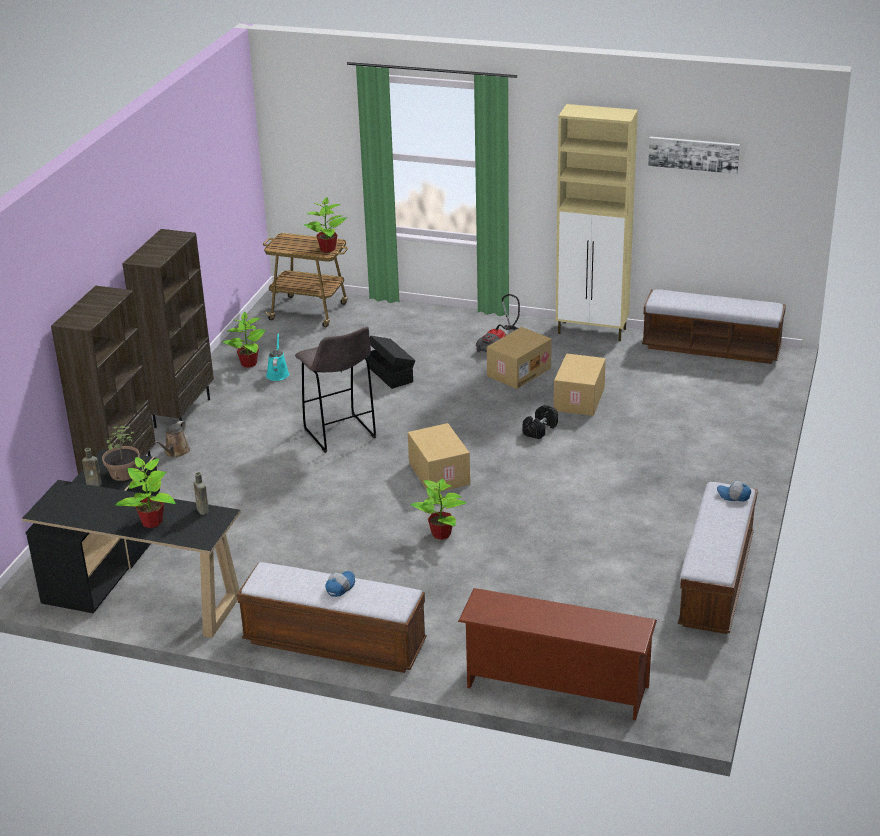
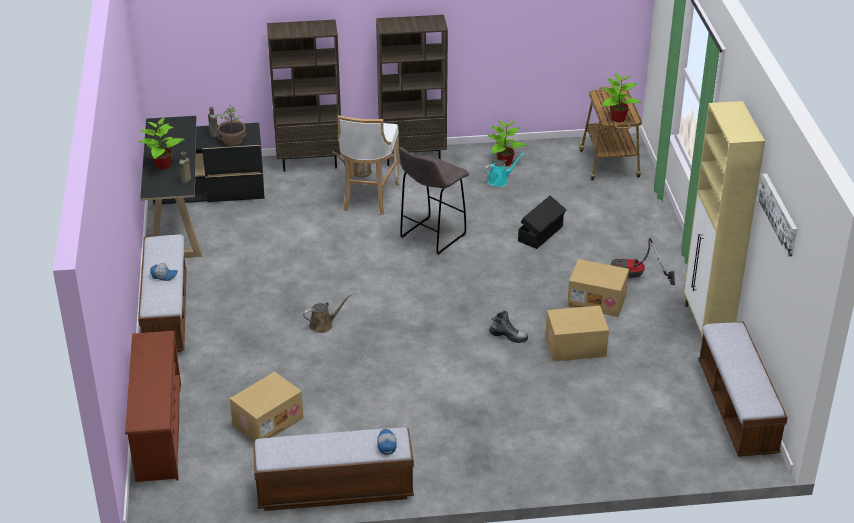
camera: 65 degrees right, 5 degrees up
(233, 457) = (368, 198): none -> white stool
(438, 473) = (406, 300): cardboard box -> cardboard box (267, 421)
(442, 534) = (323, 325): potted plant -> brown watering can
(540, 430) = (508, 336): black dumbbell -> boot

